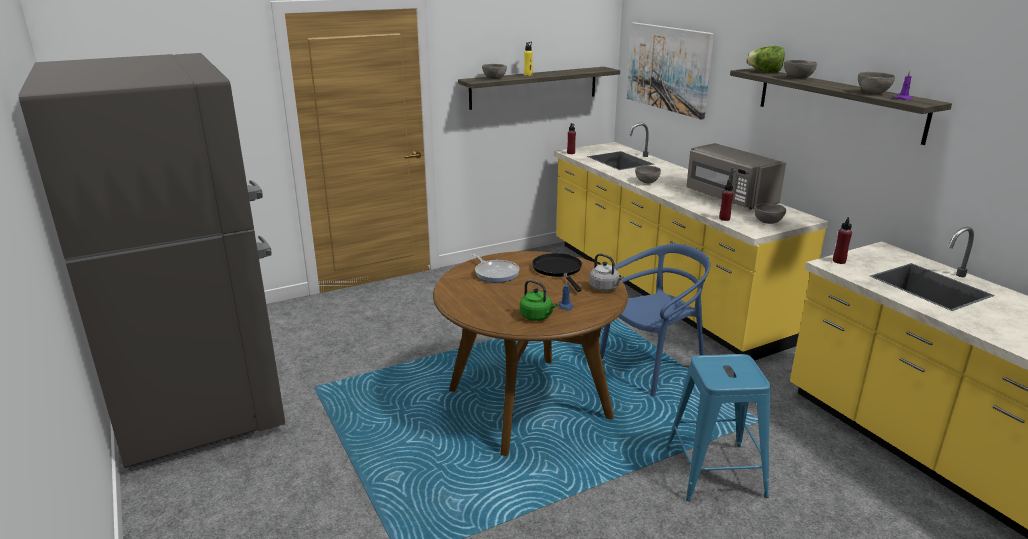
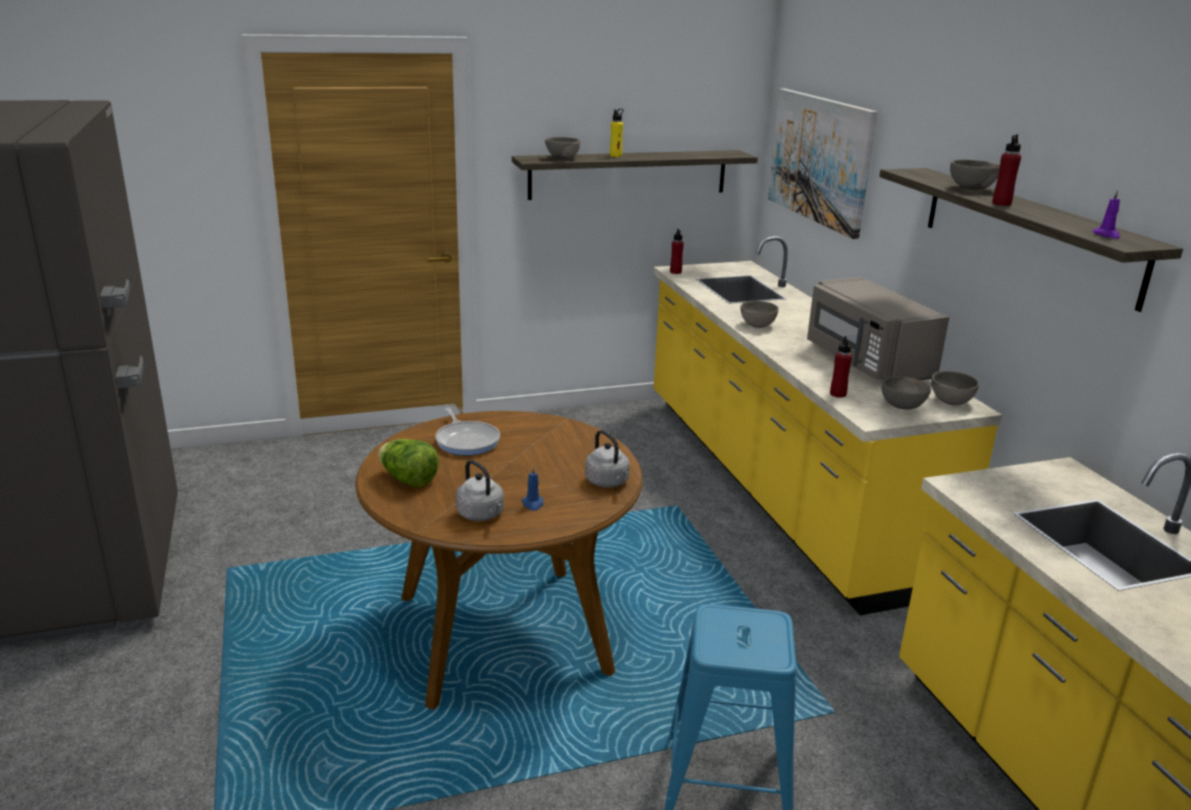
camera: 10 degrees right, 0 degrees up
(537, 317) = (482, 515): green kettle -> grey kettle
(558, 270) = (558, 446): black frying pan -> none
(652, 366) = (709, 602): blue chair -> none
(765, 72) = (931, 175): lettuce -> lettuce (408, 480)
(839, 261) = (977, 483): red bottle -> red bottle (1001, 204)
(872, 93) = (1065, 221): grey bowl -> grey bowl (950, 402)

